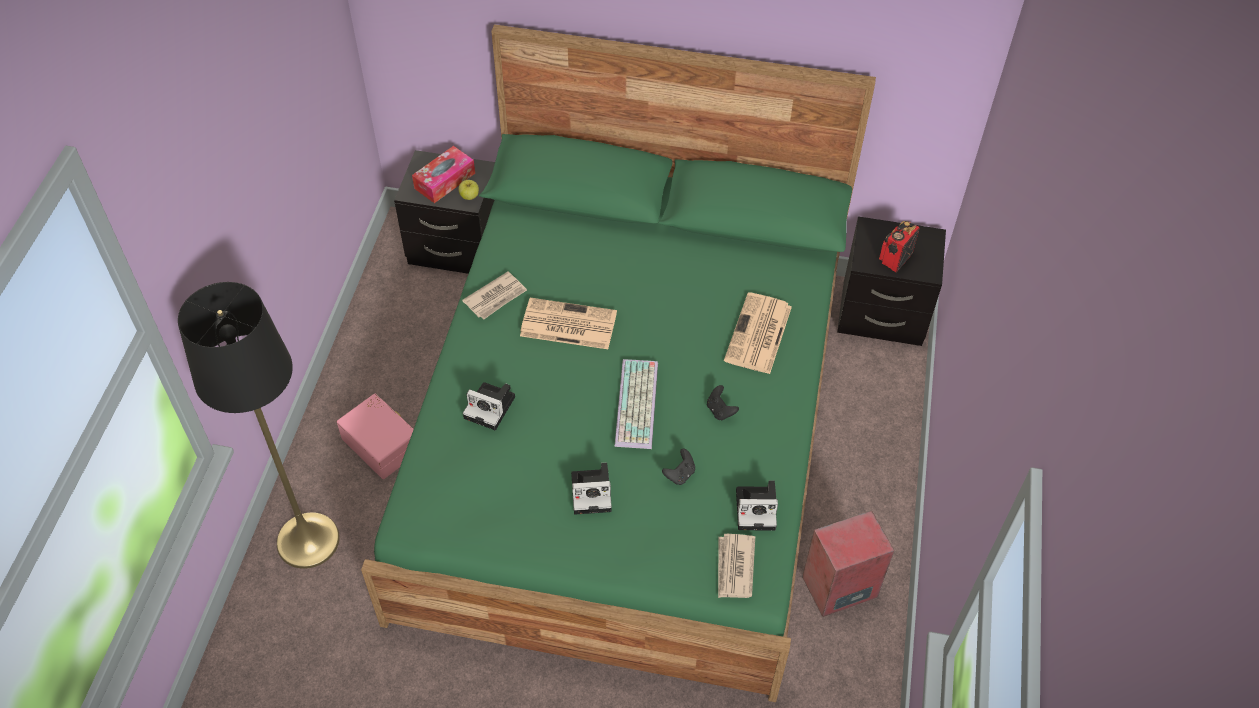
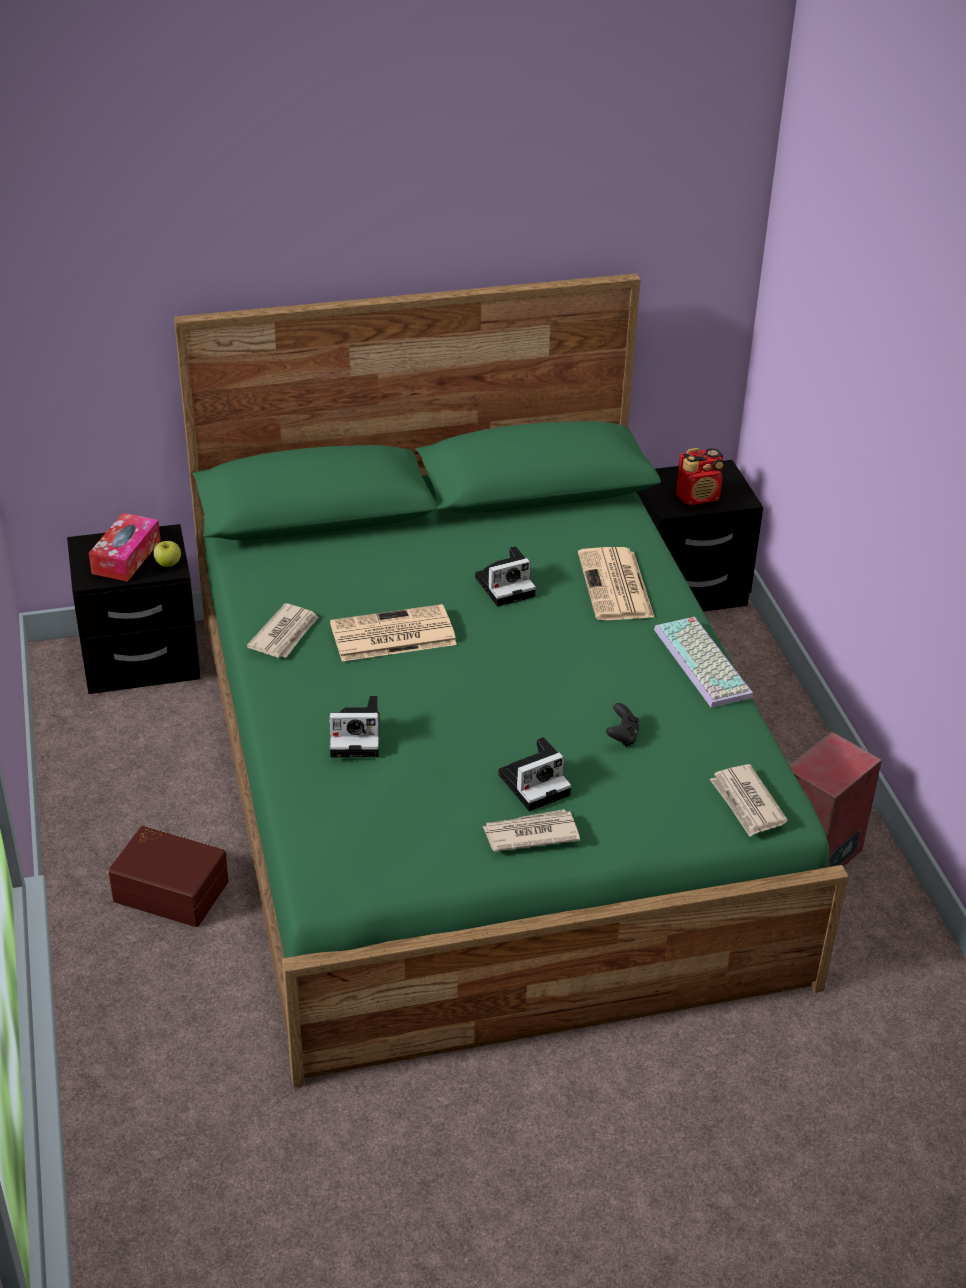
camera: 25 degrees left, 15 degrees down
(308, 540) = (135, 1027): black floor lamp -> none
(382, 443) = (172, 889): pink storage box -> brown storage box
(563, 534) = (530, 833): none -> newspaper
(638, 405) = (530, 686): keyboard -> keyboard (705, 663)
(720, 410) = (624, 665): black game controller -> none
(757, 509) = (732, 742): camera -> camera (506, 586)
(894, 258) = (698, 497): radio -> radio turned 120 degrees counterclockwise

